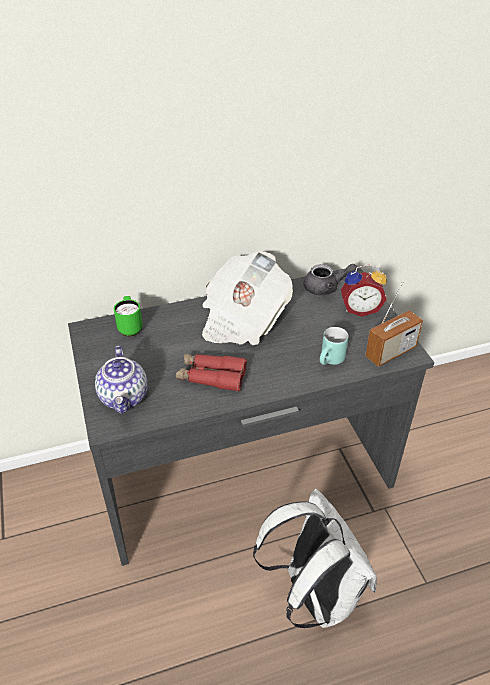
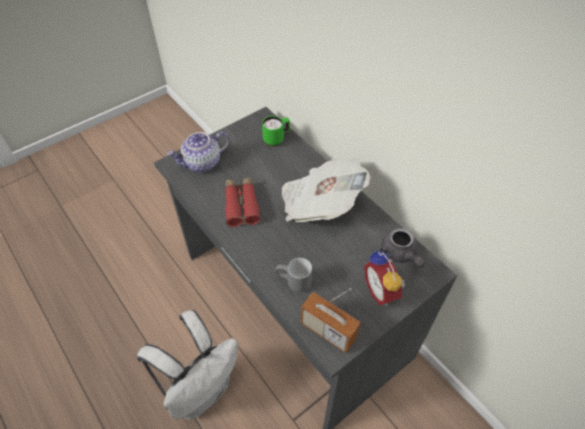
camera: 70 degrees right, 10 degrees up
(331, 362) = (293, 283): turquoise mug -> grey mug

